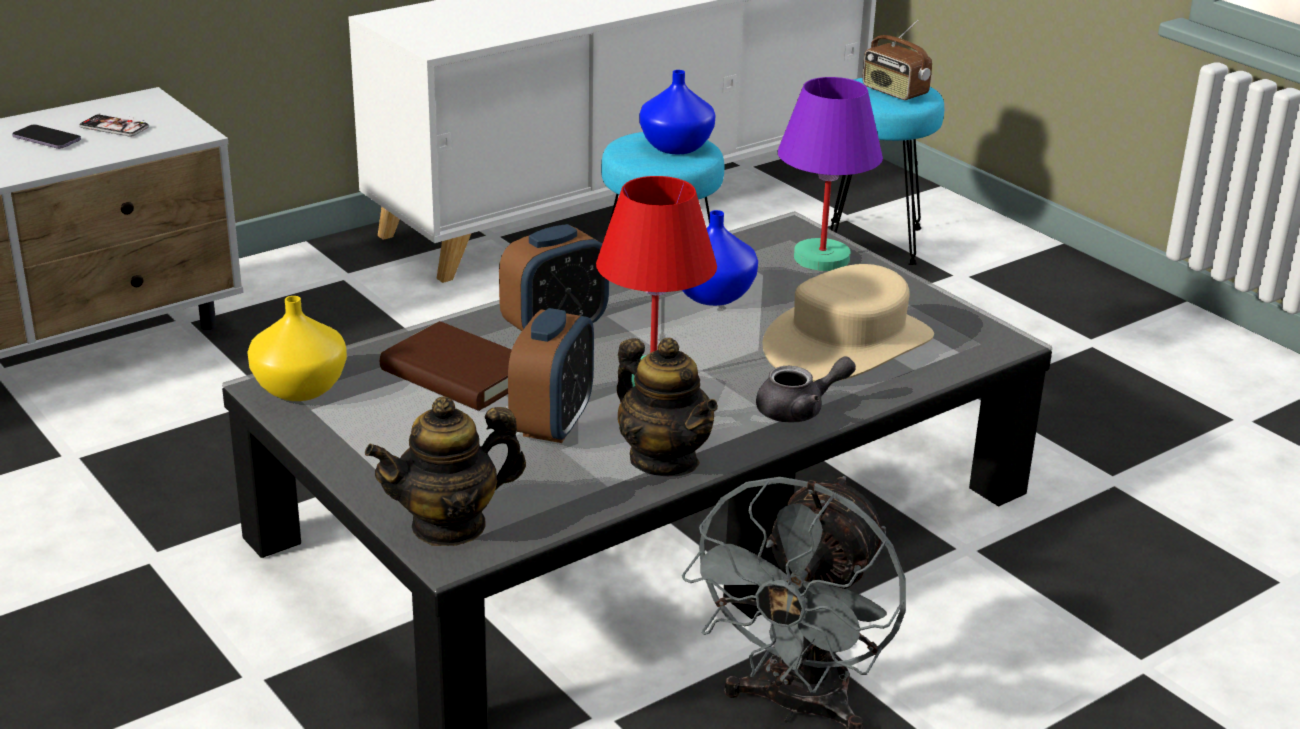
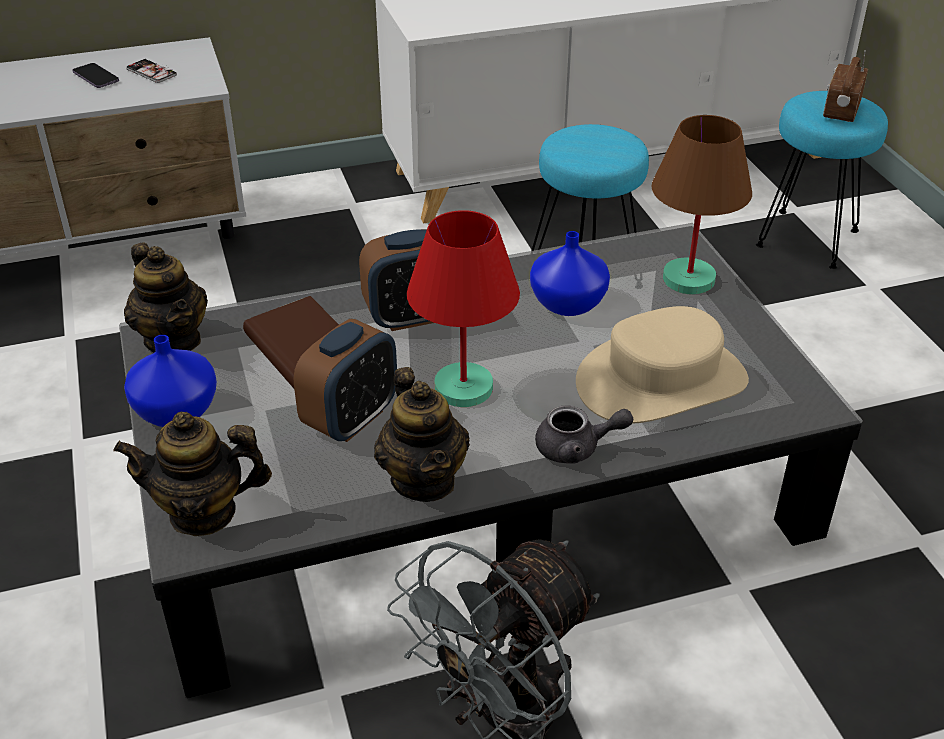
camera: 20 degrees right, 10 degrees up
(300, 387) = (173, 339): yellow vase -> teapot
(674, 147) = (605, 145): blue vase -> blue vase (174, 411)
(820, 258) = (687, 279): purple table lamp -> brown table lamp
(894, 92) = (840, 111): radio -> radio turned 45 degrees clockwise

